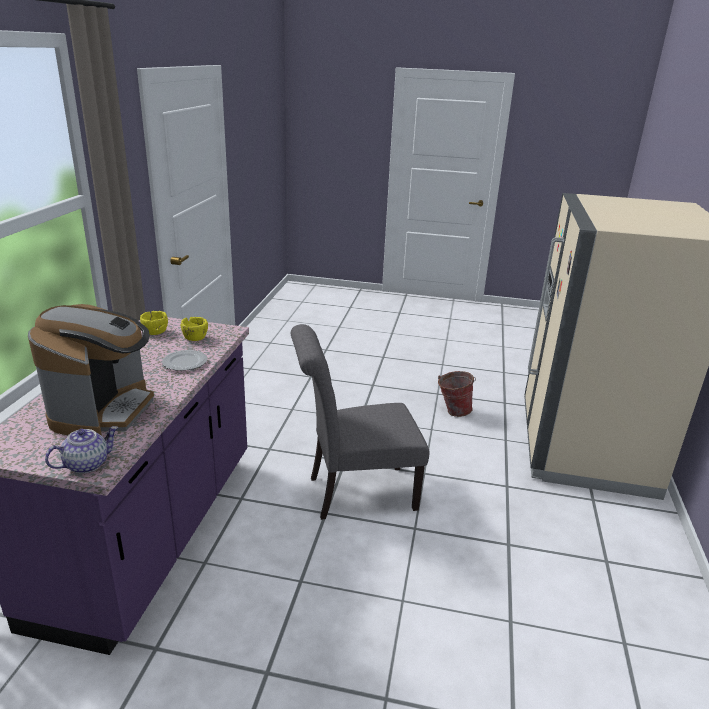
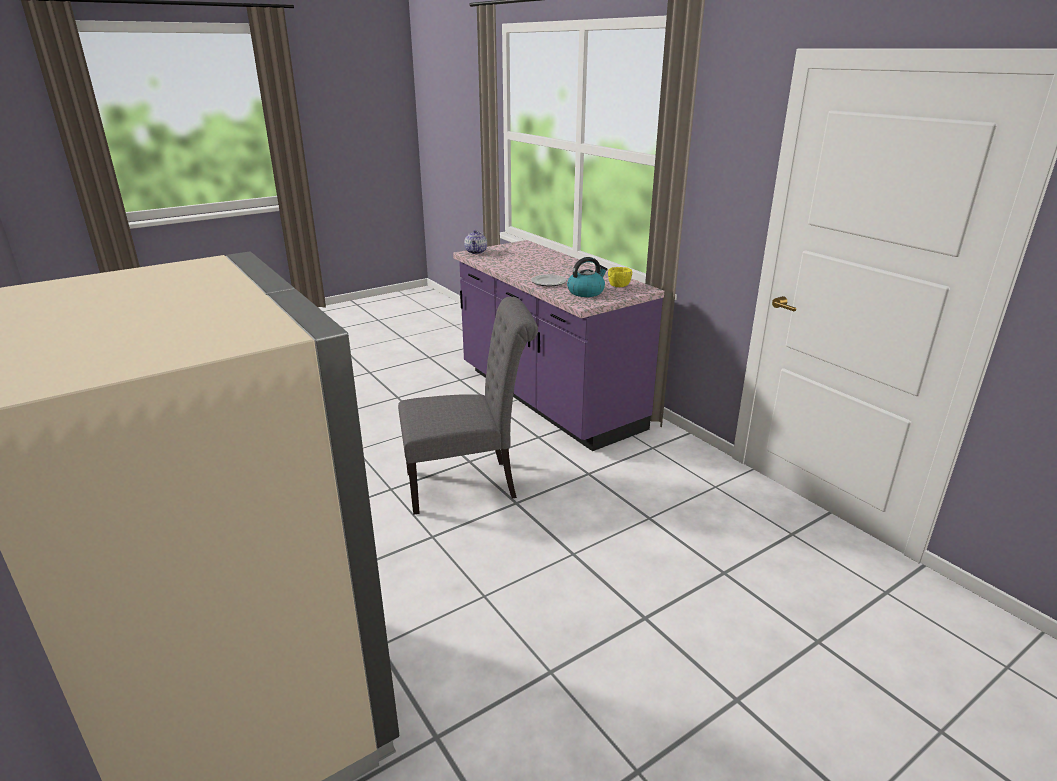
camera: 135 degrees right, 0 degrees up
(104, 410) = (521, 260): coffee machine -> none
(195, 338) = (586, 292): yellow bowl -> kettle
(354, 493) = (468, 484): grey chair -> grey chair turned 45 degrees clockwise
(452, 411) = (492, 649): bucket -> none

